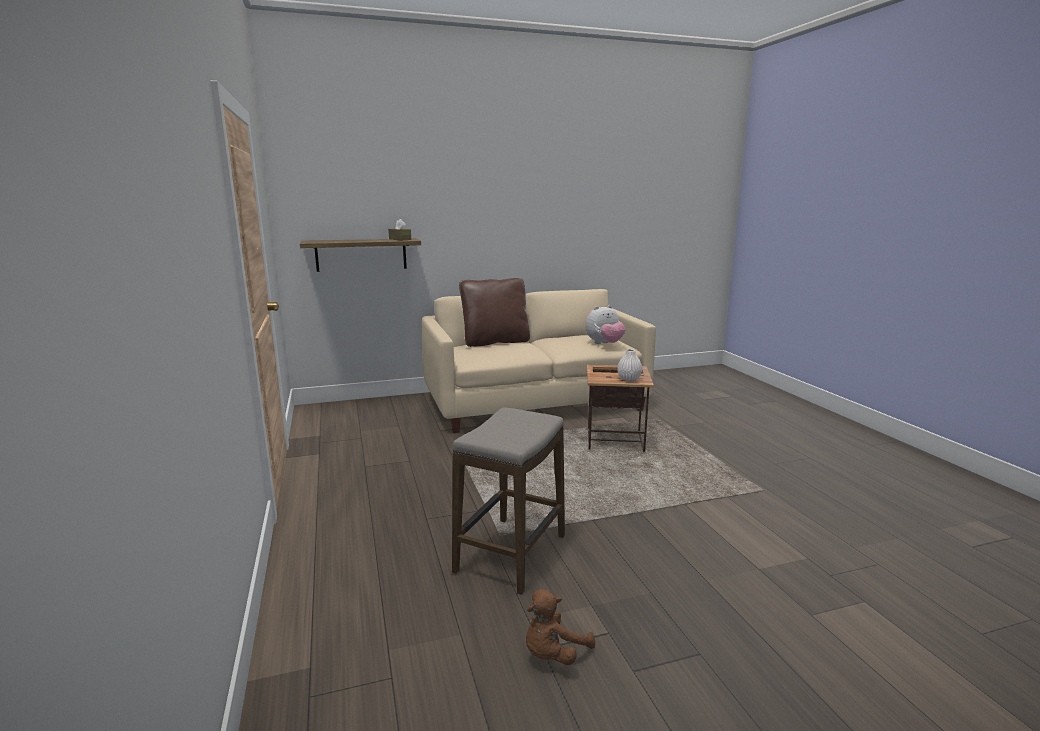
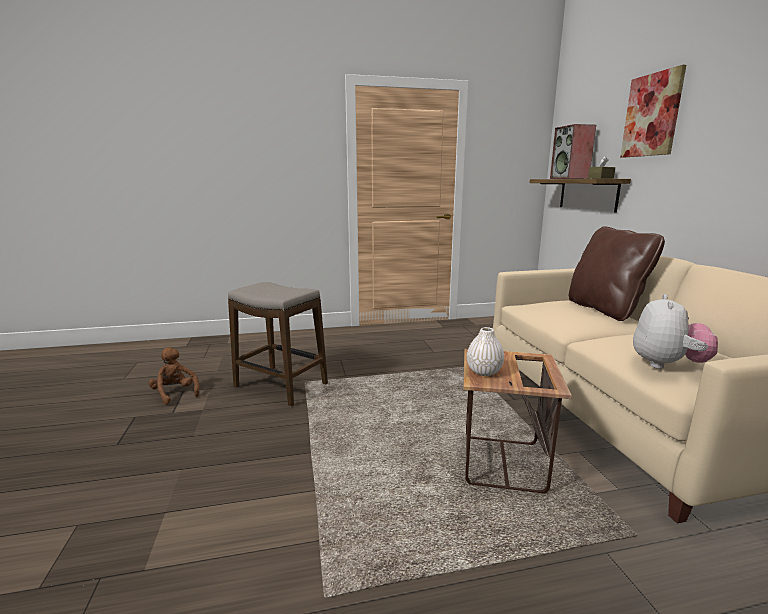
camera: 95 degrees right, 0 degrees up
(349, 240) = (569, 178): none -> speaker
(425, 186) = (652, 115): none -> picture
(604, 344) = (666, 365): plush toy -> plush toy turned 135 degrees counterclockwise

